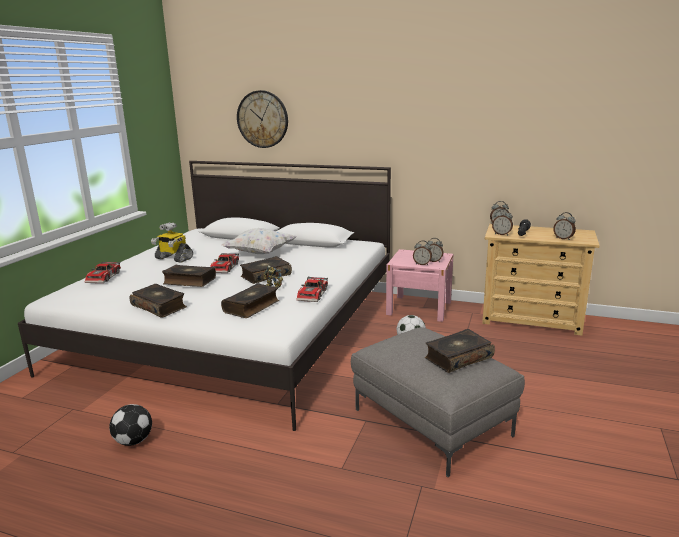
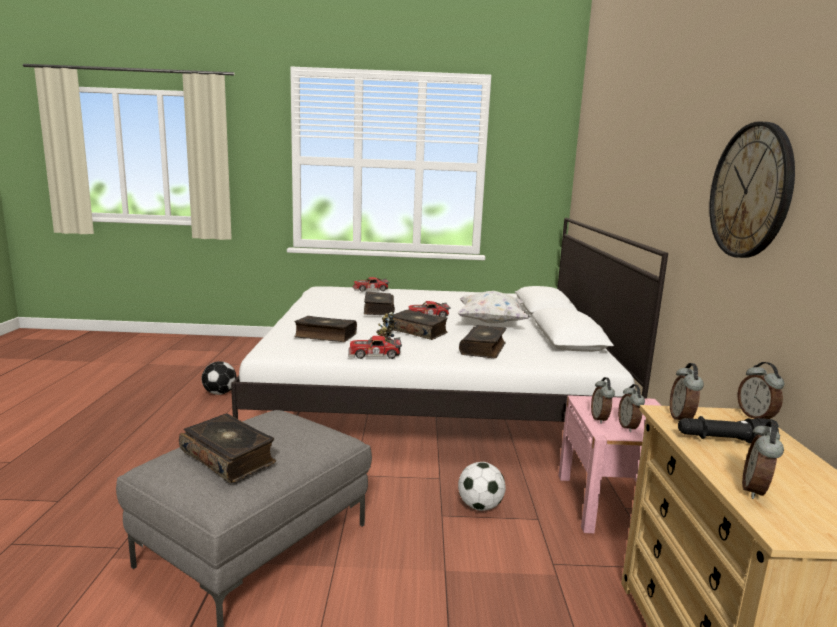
camera: 70 degrees right, 5 degrees down
(159, 306) = (314, 311): book -> book (484, 348)
(173, 258) = (439, 299): toy robot -> none
(262, 119) = (608, 170): wall clock -> wall clock (751, 191)

